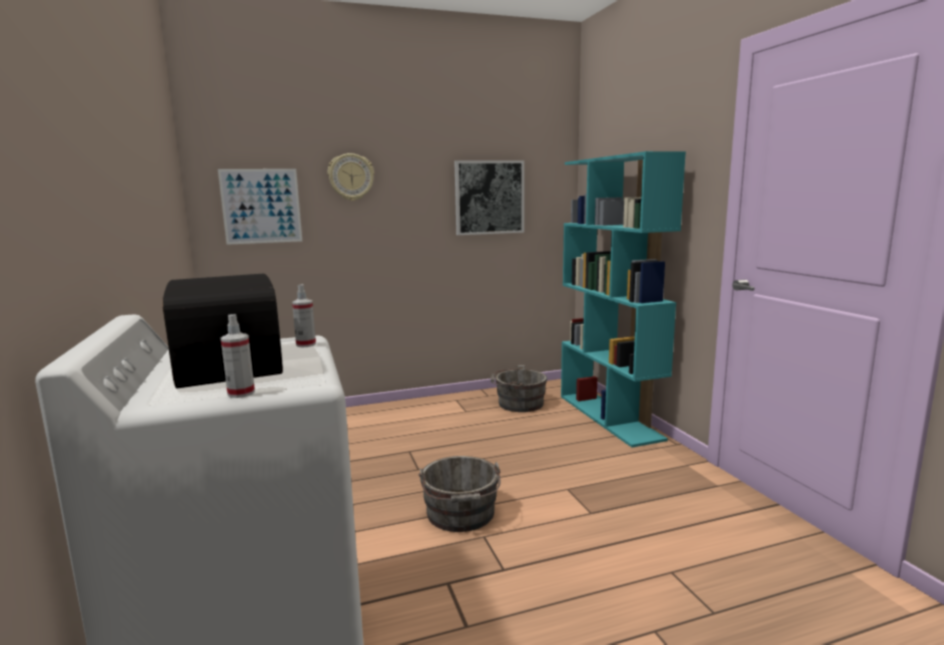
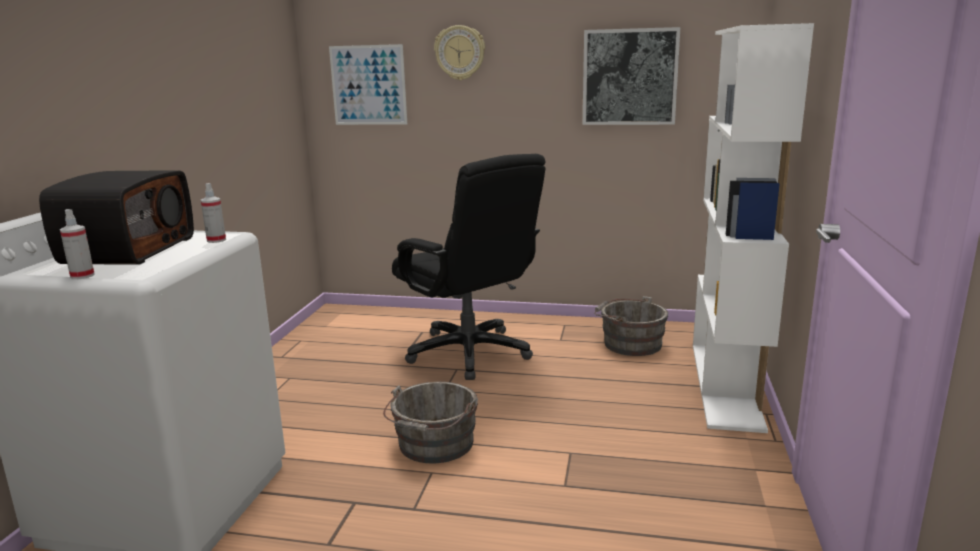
camera: 30 degrees right, 5 degrees up
(405, 436) = (470, 353): none -> black office chair
(610, 417) = (726, 385): turquoise bookcase -> white bookcase

